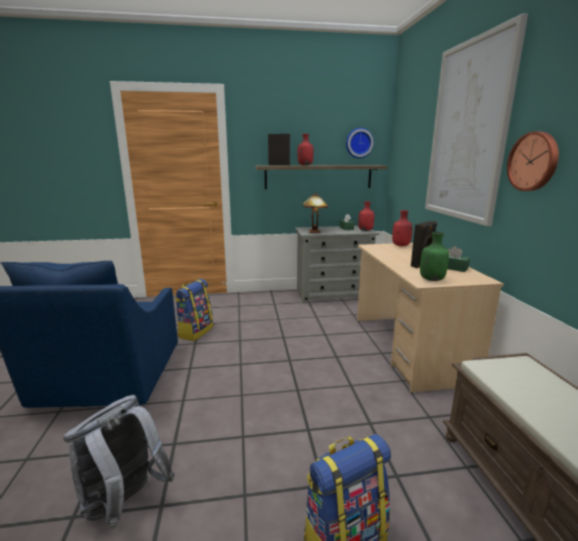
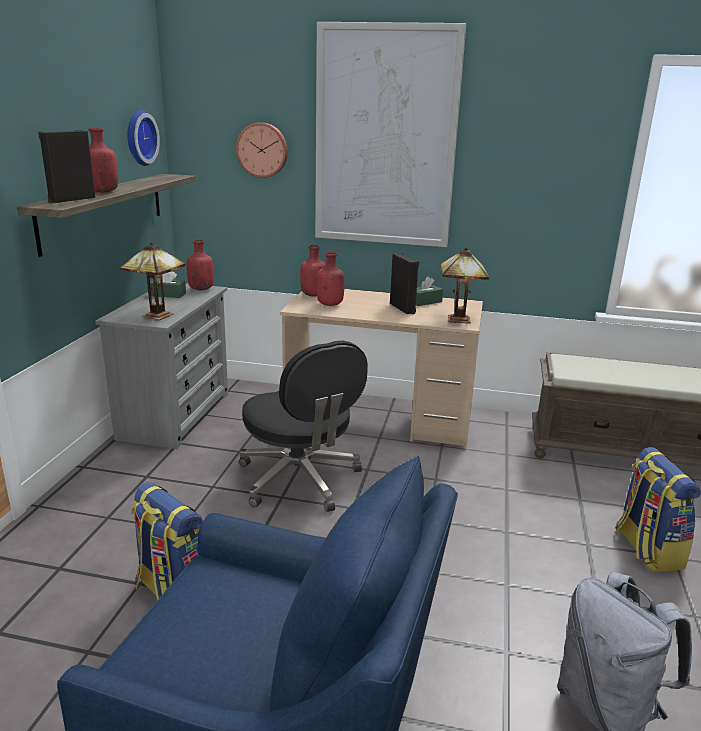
camera: 70 degrees left, 5 degrees up
(304, 338) = (300, 480): none -> black office chair
(391, 250) = (330, 304): none -> red bottle
(432, 279) = (457, 319): green bottle -> table lamp
(534, 162) = (496, 178): wall clock -> wall clock (262, 150)

